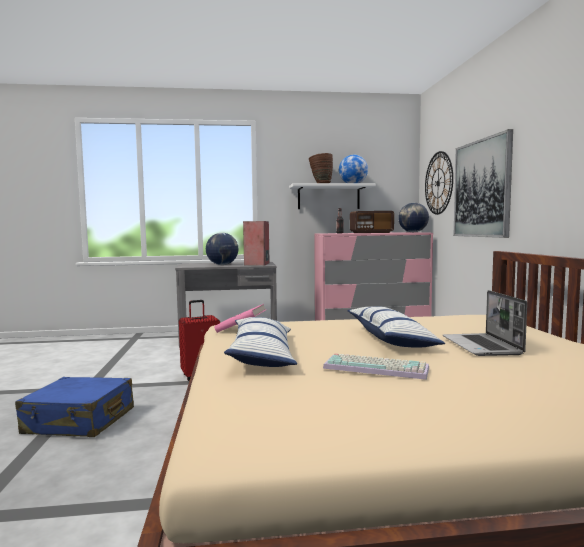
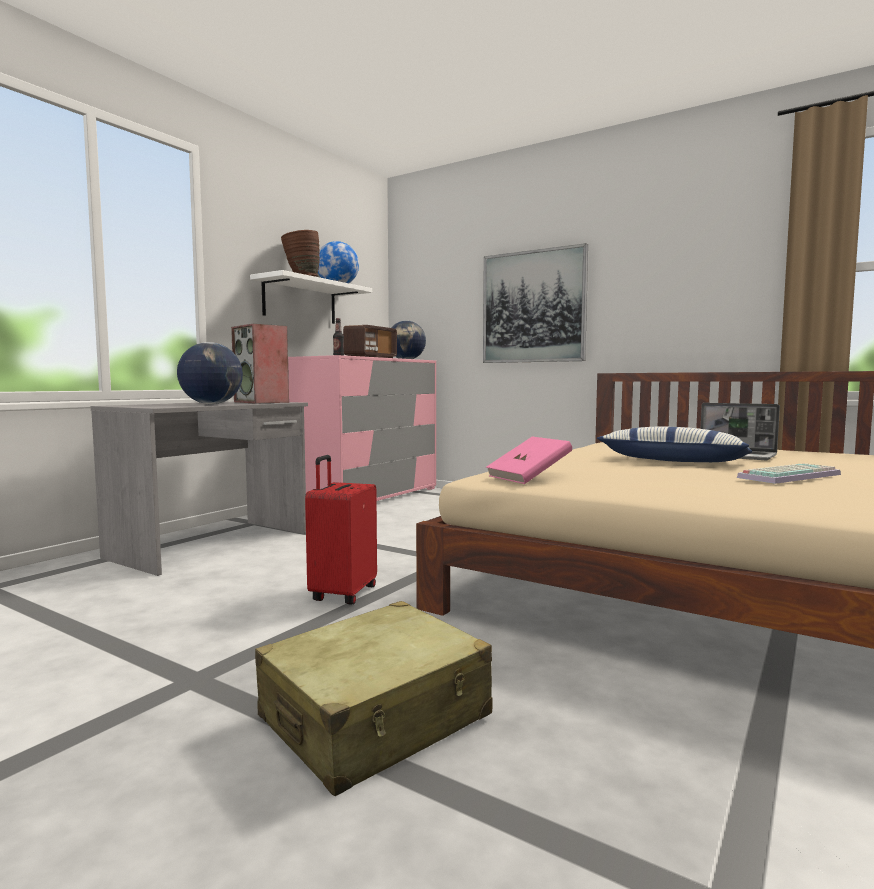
camera: 50 degrees left, 0 degrees up
(79, 421) = (376, 718): blue suitcase -> beige suitcase
(262, 355) = (683, 488): pillow -> none
(438, 183) = (439, 298): wall clock -> none

